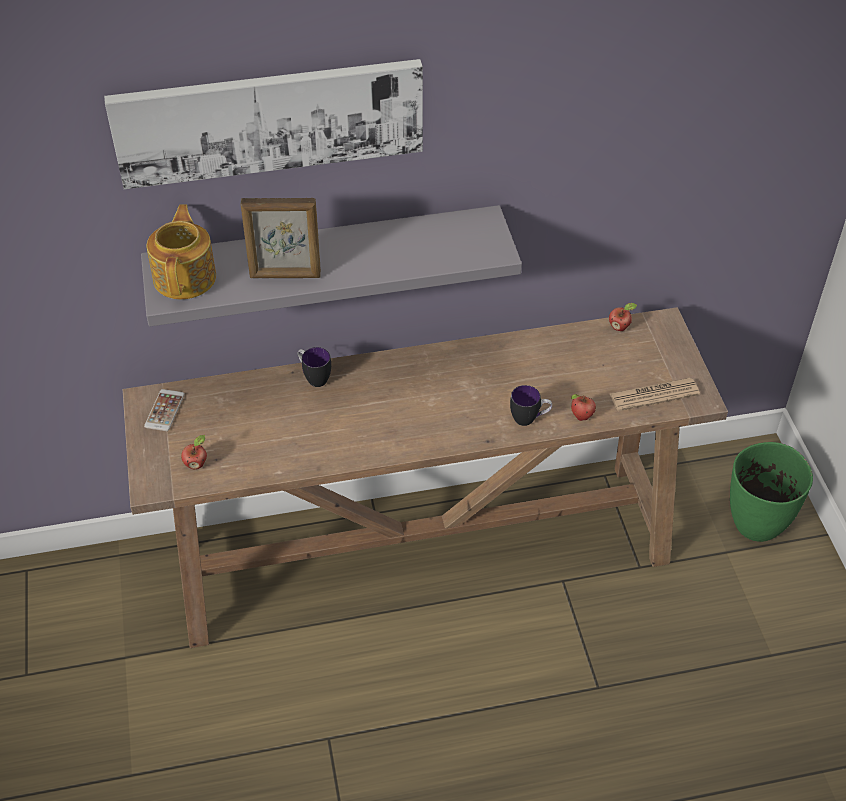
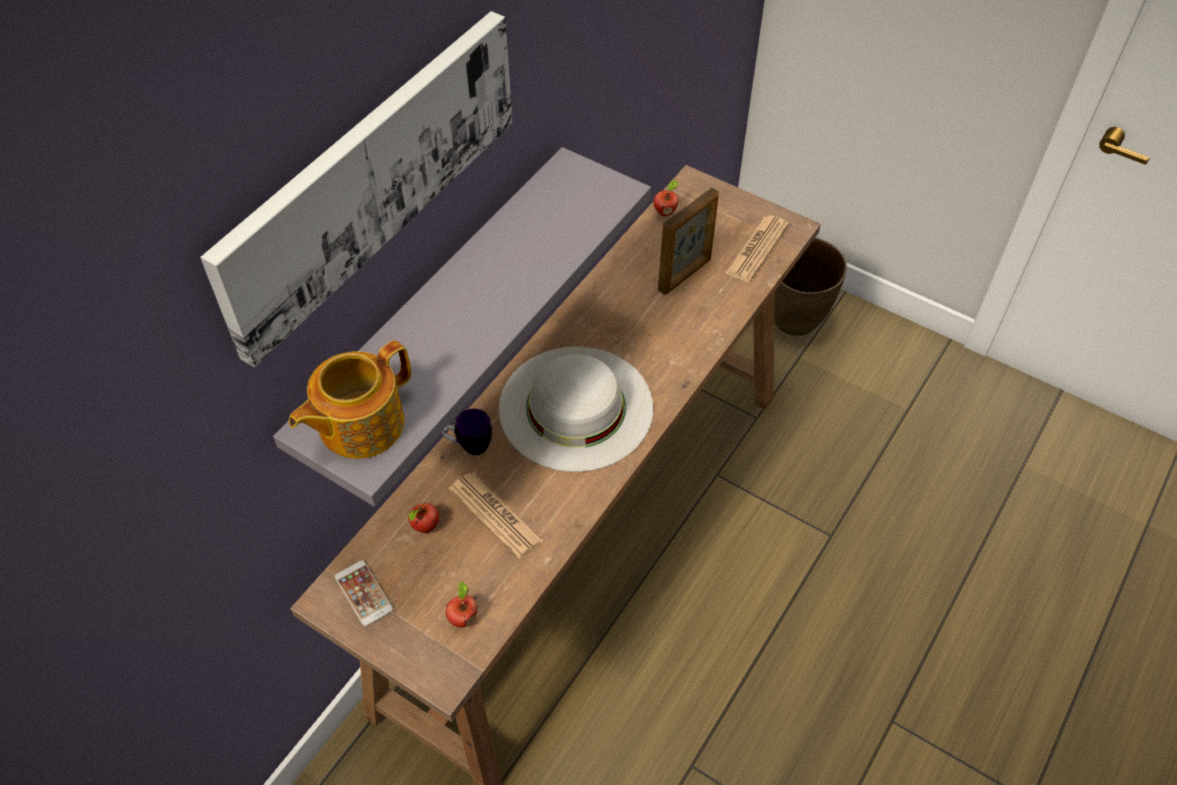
camera: 45 degrees left, 5 degrees up
(186, 277) = (359, 424): teapot -> teapot turned 90 degrees counterclockwise
(281, 426) = (495, 515): none -> newspaper
(285, 276) = (459, 348): picture frame -> picture frame (685, 275)
(403, 403) = (576, 407): none -> white hat
(529, 419) = (693, 341): mug -> none
(581, 417) = (728, 309): apple -> apple (425, 528)
(756, 525) = (795, 321): green vase -> brown vase

